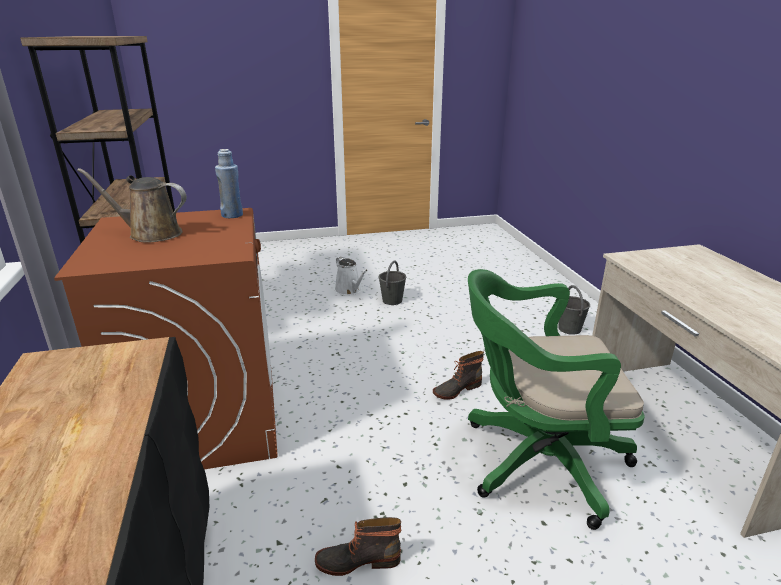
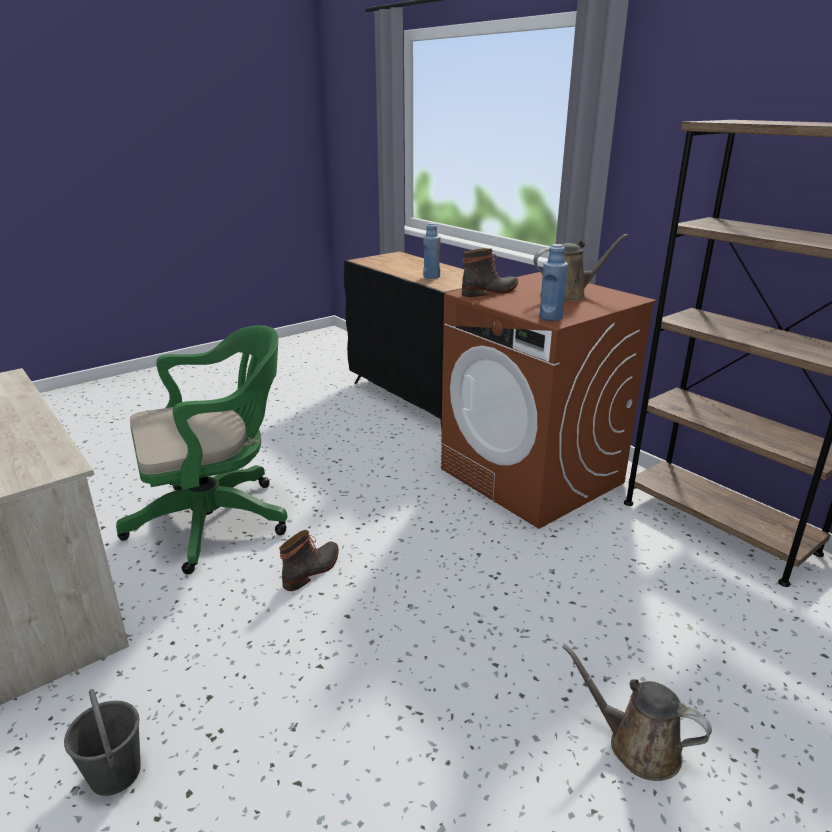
camera: 155 degrees right, 0 degrees up
(99, 395) = (431, 277): none -> blue bottle
(350, 290) = (637, 745): white watering can -> brown watering can
(358, 560) = (338, 442): boot -> boot (490, 291)
(392, 300) = (520, 740): grey bucket -> none

